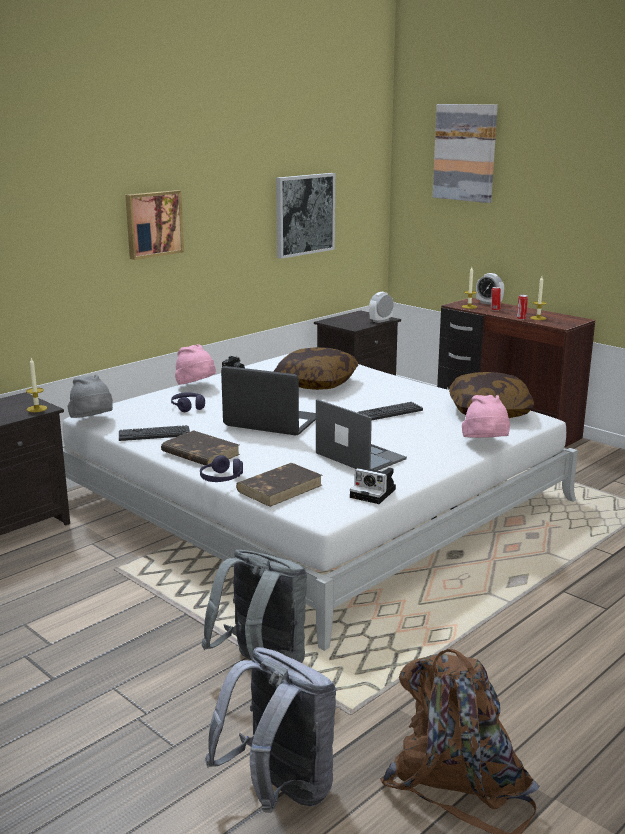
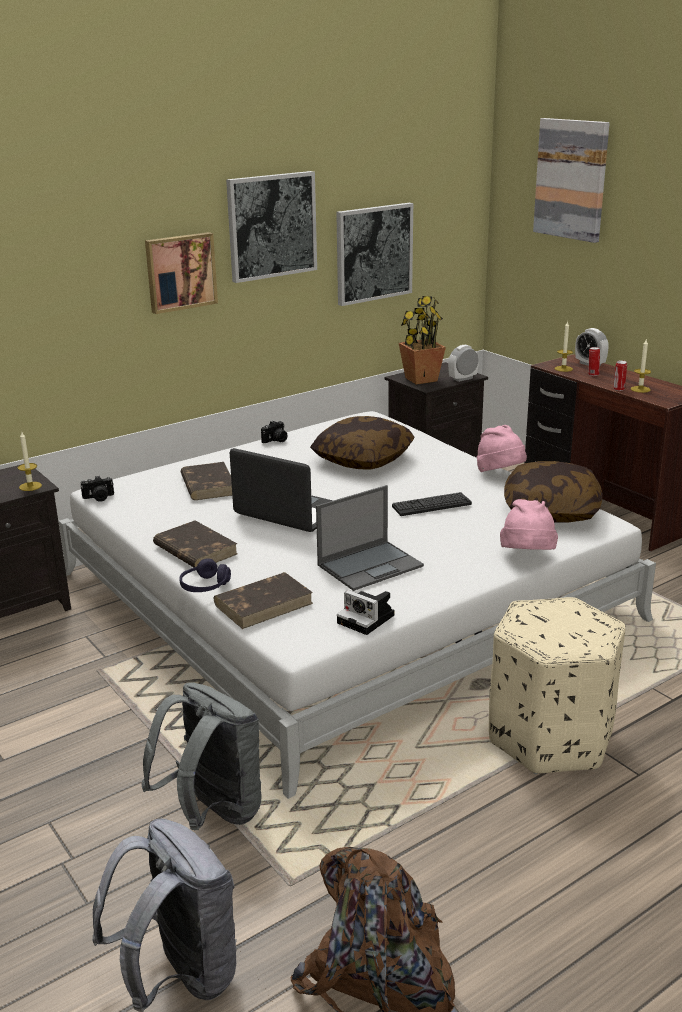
camera: 10 degrees right, 5 degrees up
(93, 421) = (98, 498): grey hat -> camera
(154, 434) = (156, 520): keyboard -> none
(188, 407) = (208, 485): purple headphones -> brown book
(196, 386) = (228, 457): pink hat -> pink hat (500, 474)
(226, 187) = (271, 226): none -> picture
(345, 322) = (420, 379): none -> potted plant
(359, 456) = (371, 565): laptop -> laptop turned 90 degrees clockwise
(526, 588) = (550, 737): none -> beige ottoman

